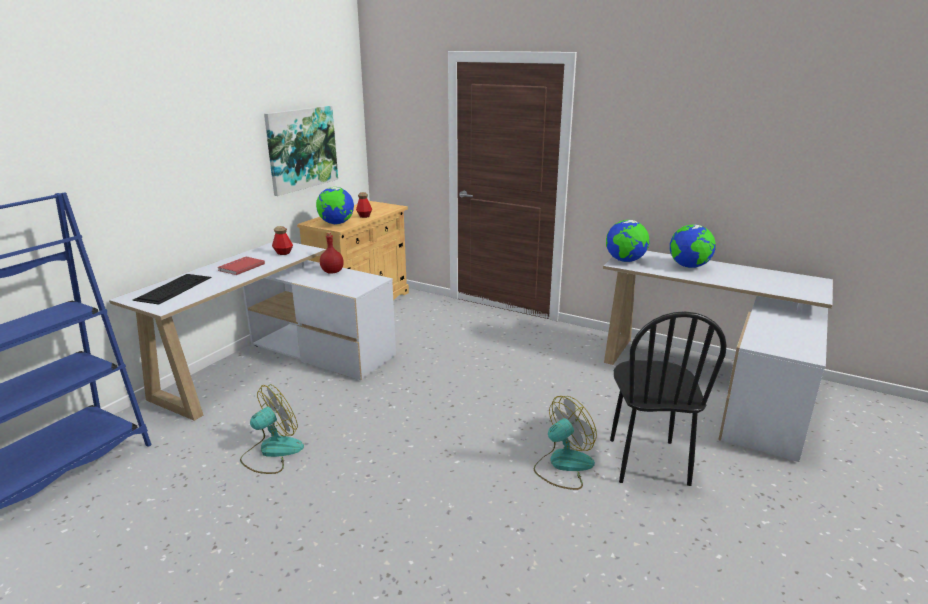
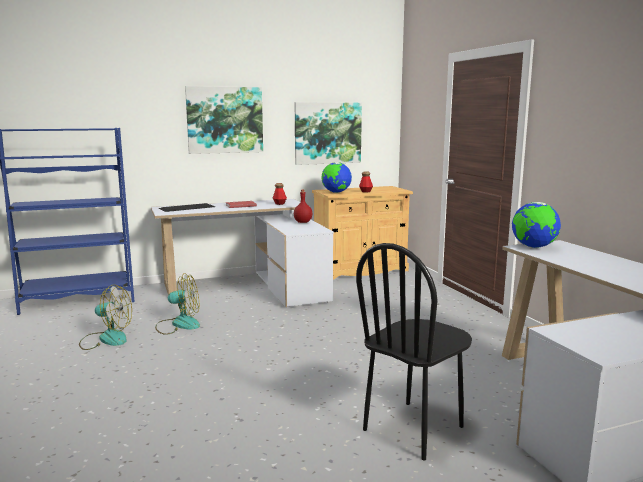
camera: 40 degrees right, 10 degrees down
(186, 150) = (225, 120): none -> picture
(563, 465) = (337, 401): fan -> fan (106, 339)
(689, 266) = (597, 261): globe -> none

